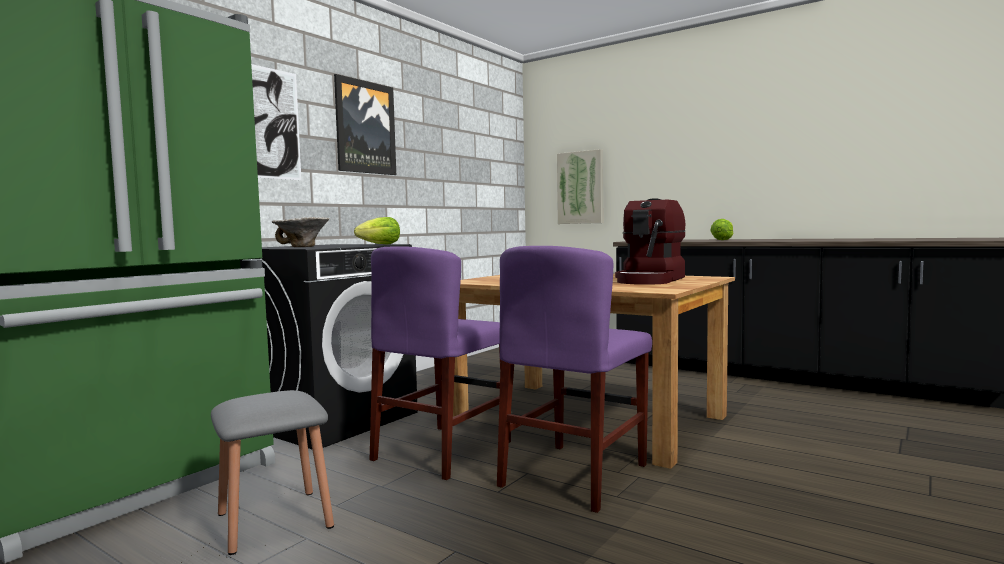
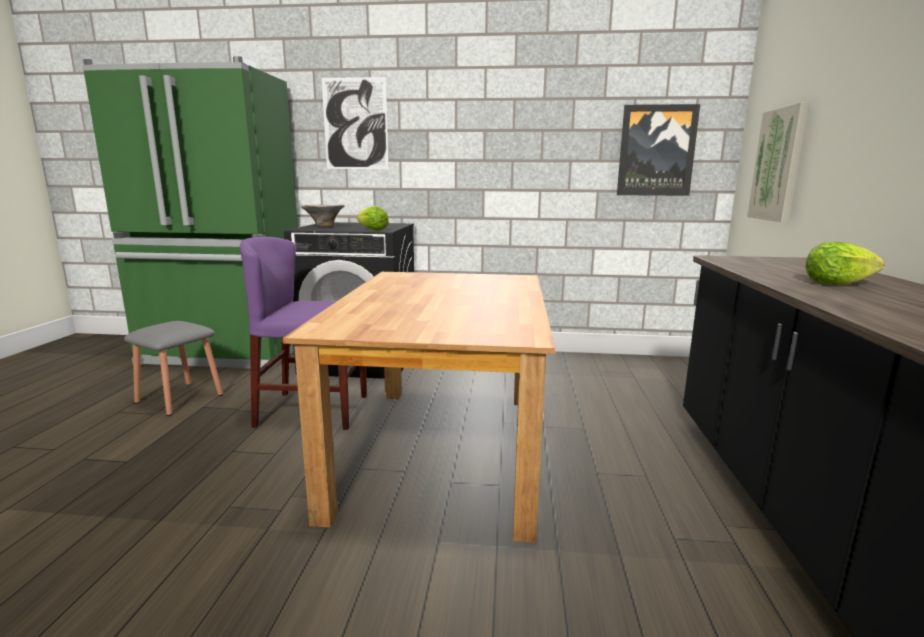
camera: 60 degrees right, 10 degrees up
(365, 127) = (459, 114): picture -> picture (656, 151)
(574, 475) = (275, 475): purple chair -> none
(651, 280) = (454, 318): coffee machine -> none

